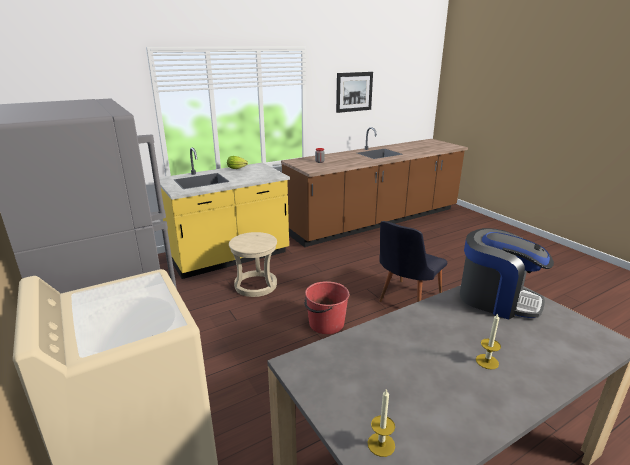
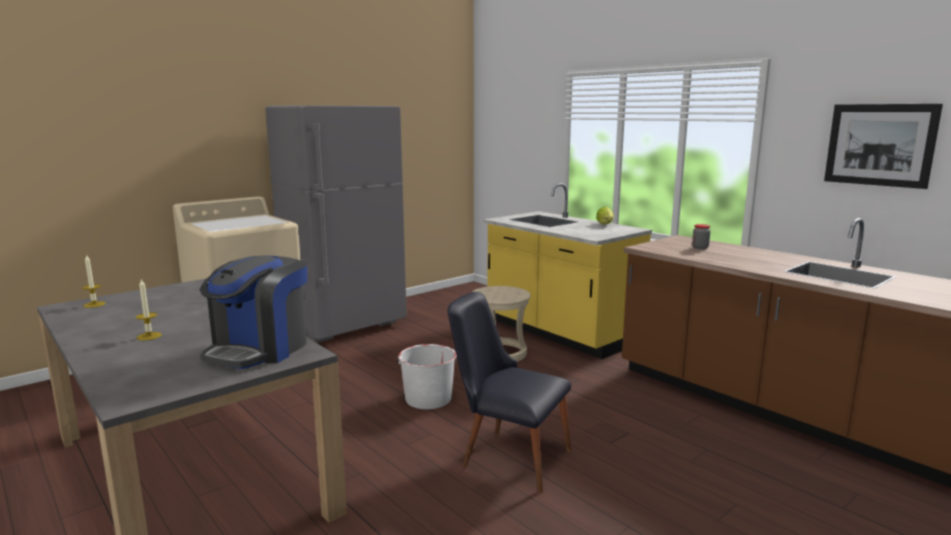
camera: 80 degrees right, 10 degrees down
(326, 324) = (428, 399): red bucket -> white bucket

